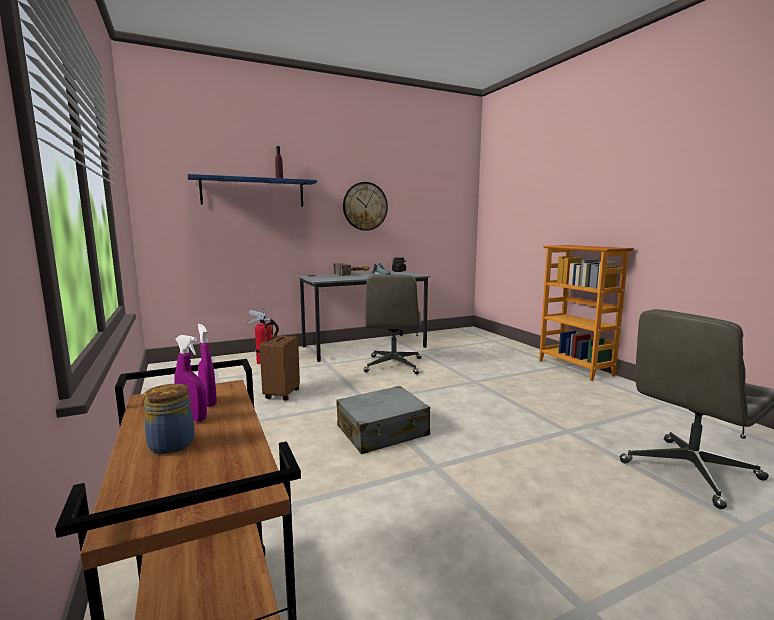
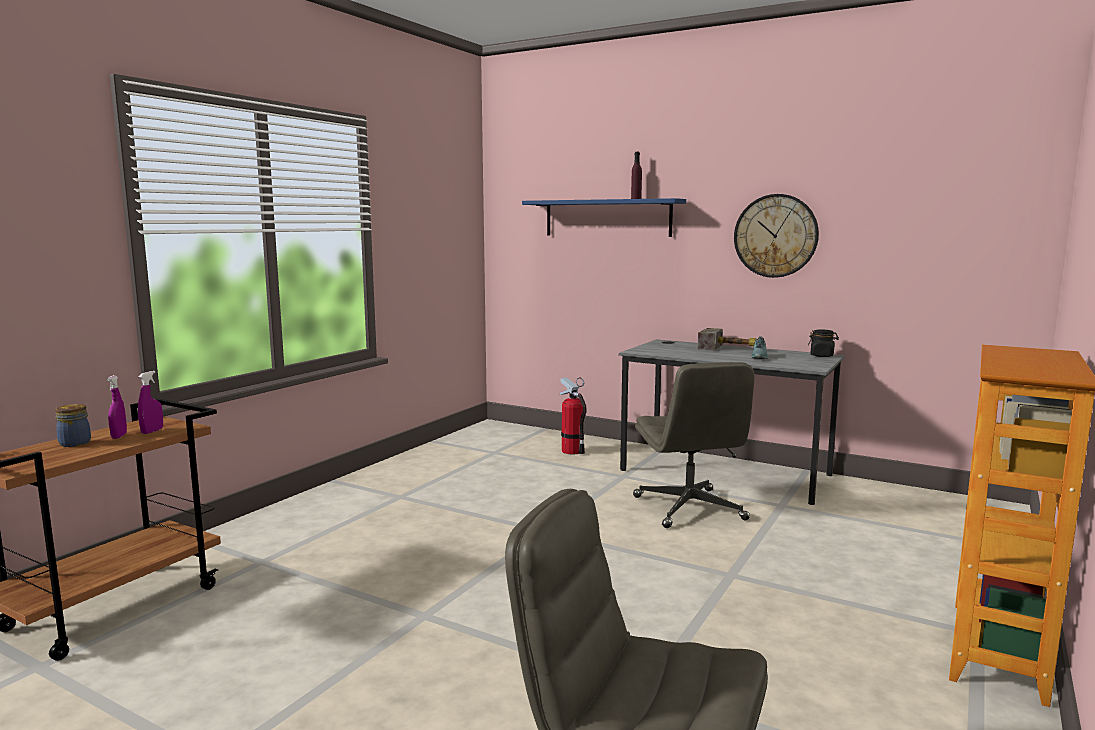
camera: 55 degrees right, 0 degrees up
(281, 395) = (499, 489): brown suitcase -> none
(383, 432) = (475, 564): grey suitcase -> none
(393, 365) = (689, 509): grey office chair -> grey office chair turned 75 degrees counterclockwise

